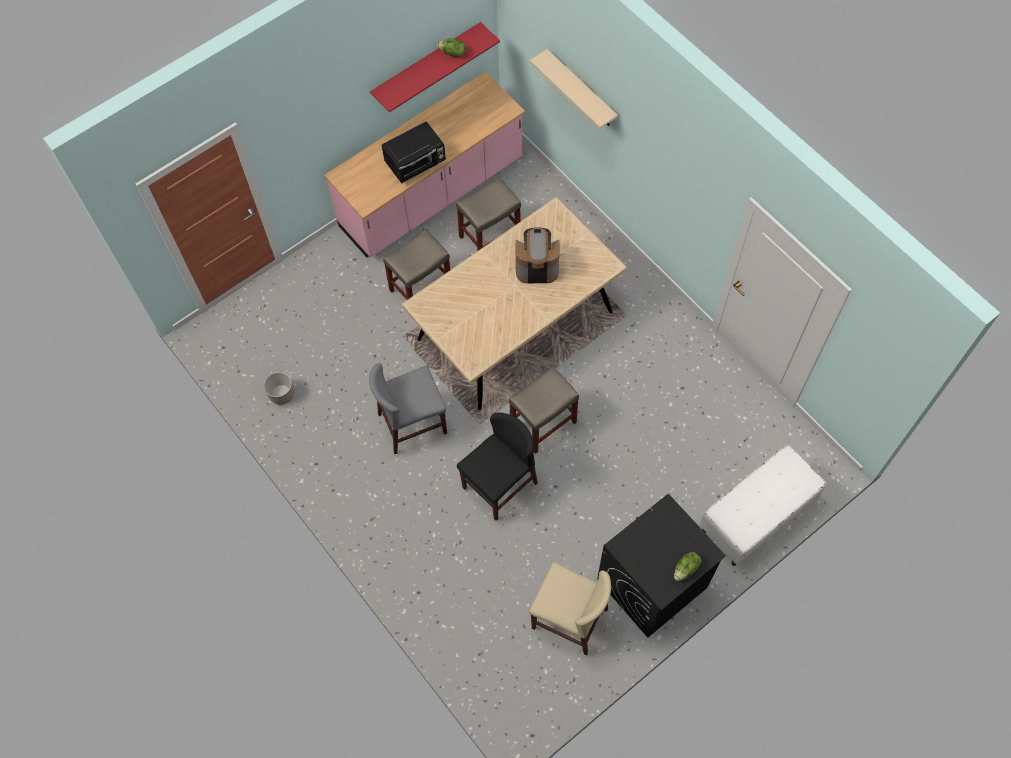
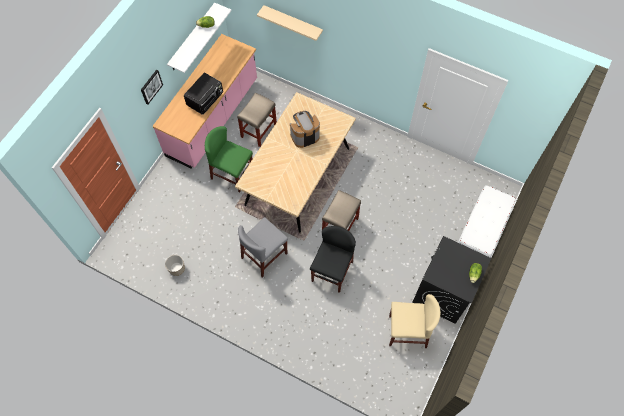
camera: 25 degrees left, 0 degrees up
(334, 116) = (151, 86): none -> picture
(421, 288) = (232, 174): beige stool -> green chair
(427, 64) = (192, 38): red shelf -> white shelf

